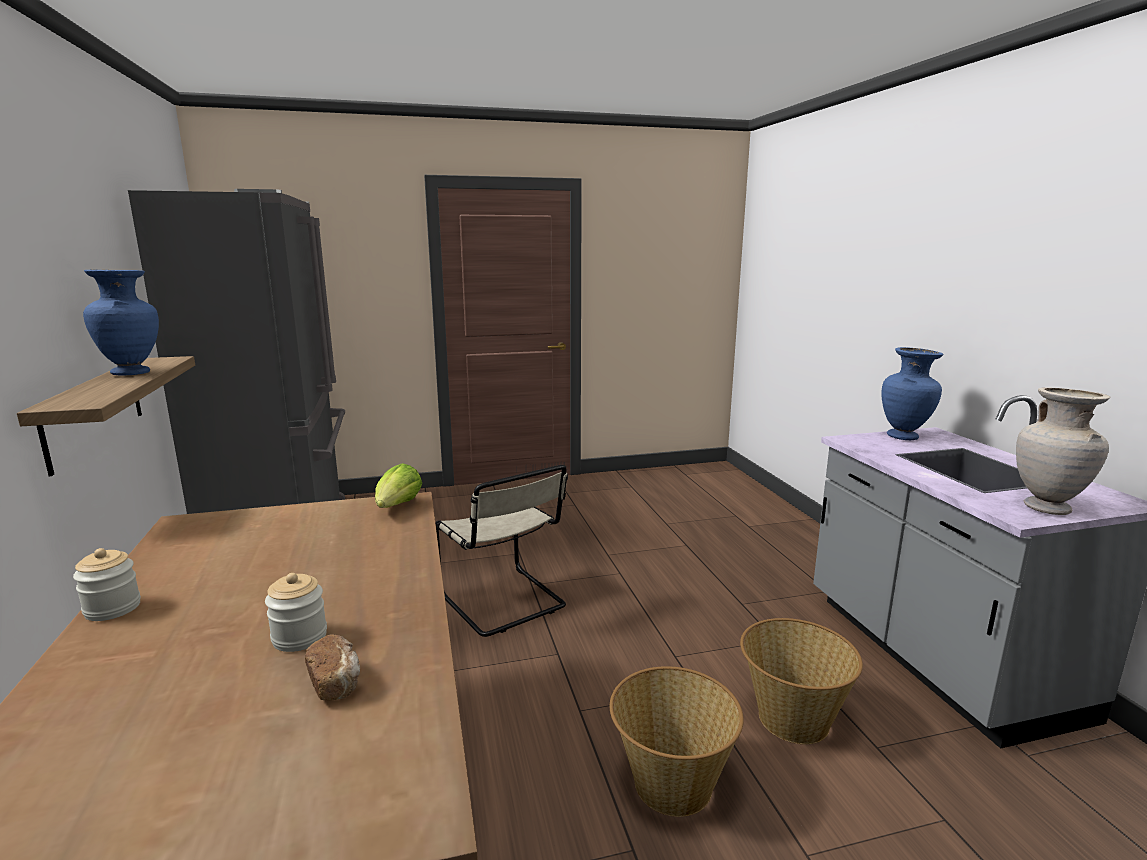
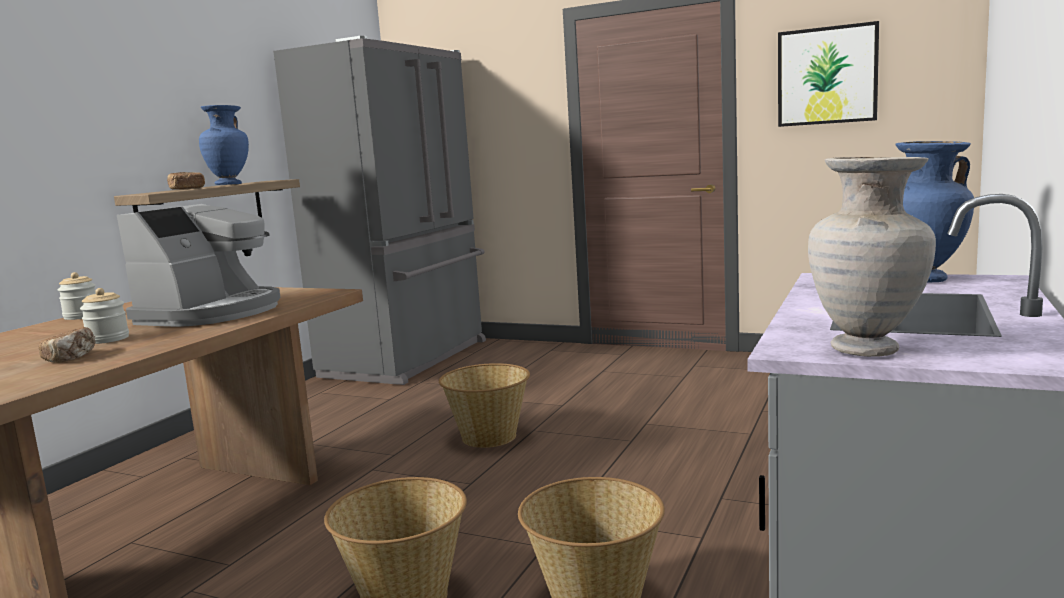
camera: 40 degrees right, 5 degrees down
(106, 388) = (187, 189): none -> bread
(335, 560) = (212, 313): none -> coffee machine
(397, 507) = (317, 294): lettuce -> none
(504, 603) = (489, 437): beige chair -> basket
(647, 260) = (827, 76): none -> picture

